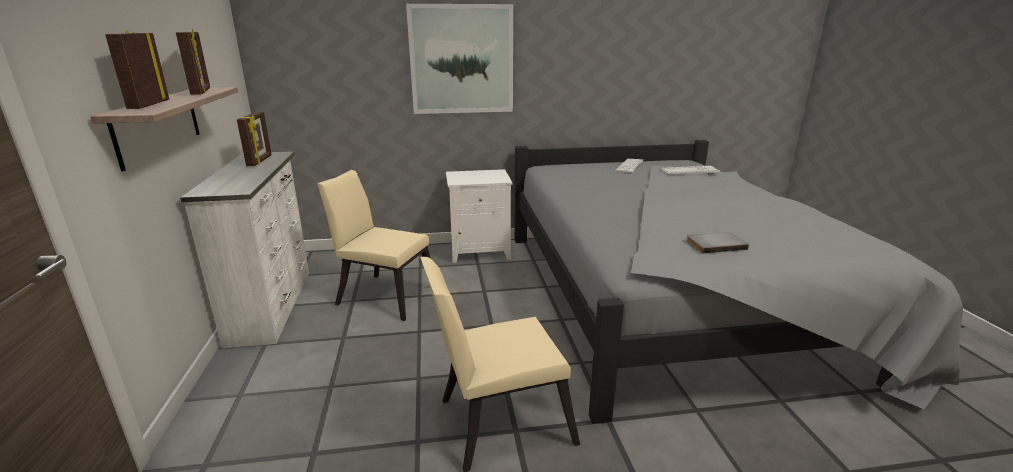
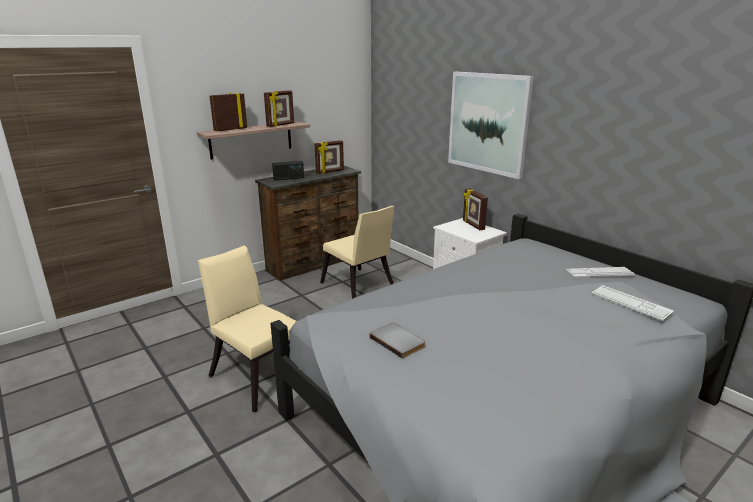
camera: 60 degrees right, 0 degrees up
(231, 181) = (288, 178): none -> radio
(274, 304) = (315, 263): white dresser -> brown dresser
(383, 294) = (359, 287): beige chair -> beige chair turned 150 degrees clockwise
(471, 173) = (472, 225): none -> picture frame

